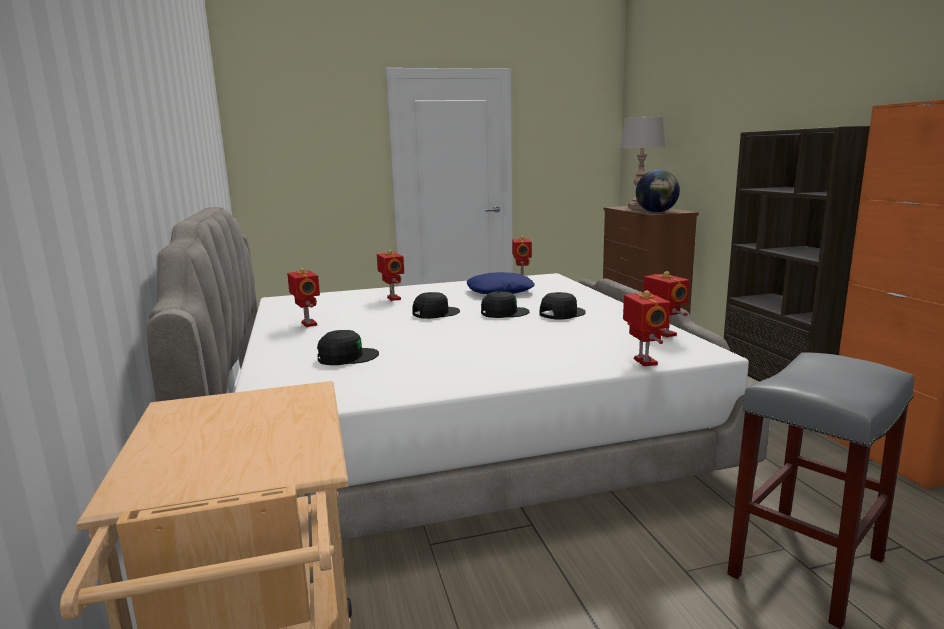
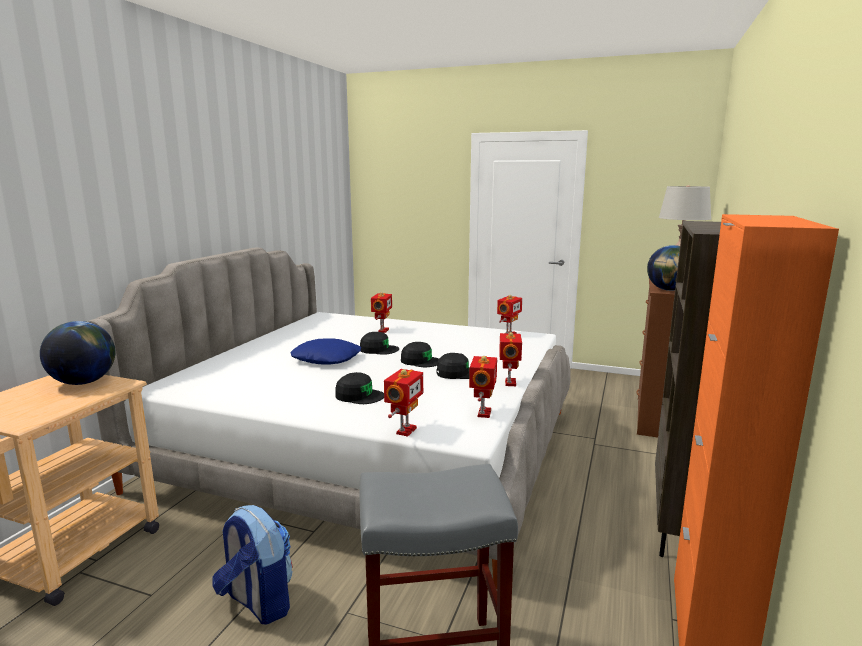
camera: 35 degrees right, 0 degrees up
(241, 405) = (83, 382): none -> globe
(307, 324) = (294, 338): toy robot -> toy robot (509, 383)
(347, 357) = (259, 368): black cap -> black cap (359, 396)
(499, 291) = (464, 341): blue pillow -> blue pillow (327, 358)
(598, 610) = (257, 602): none -> backpack

